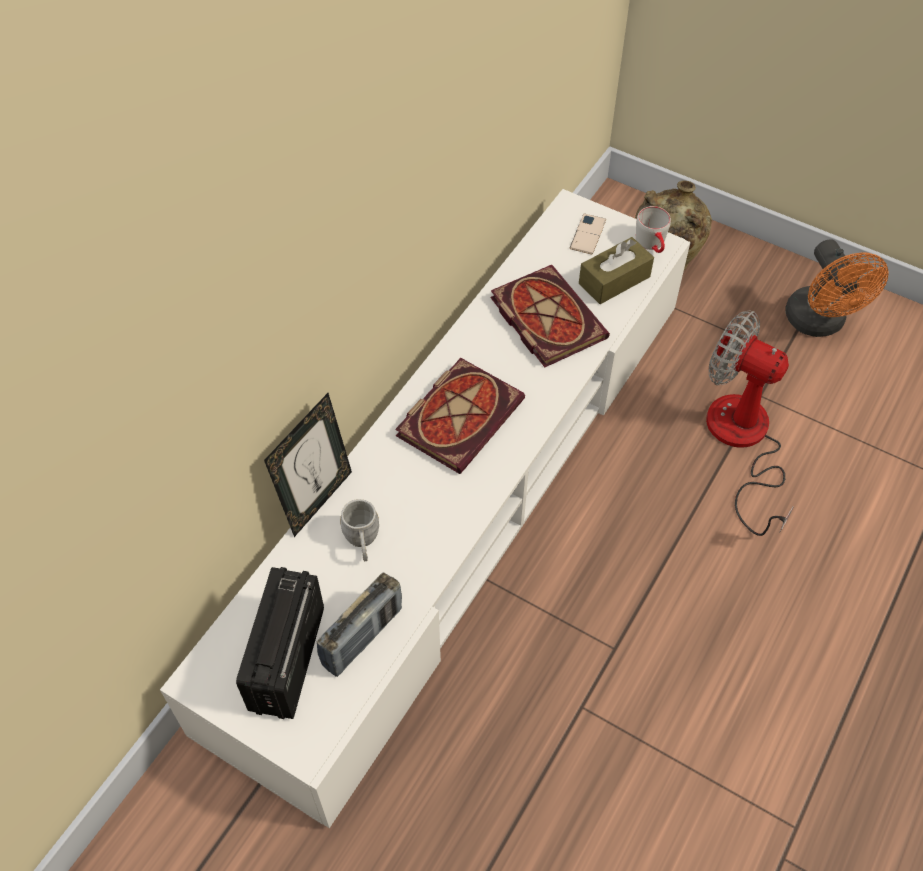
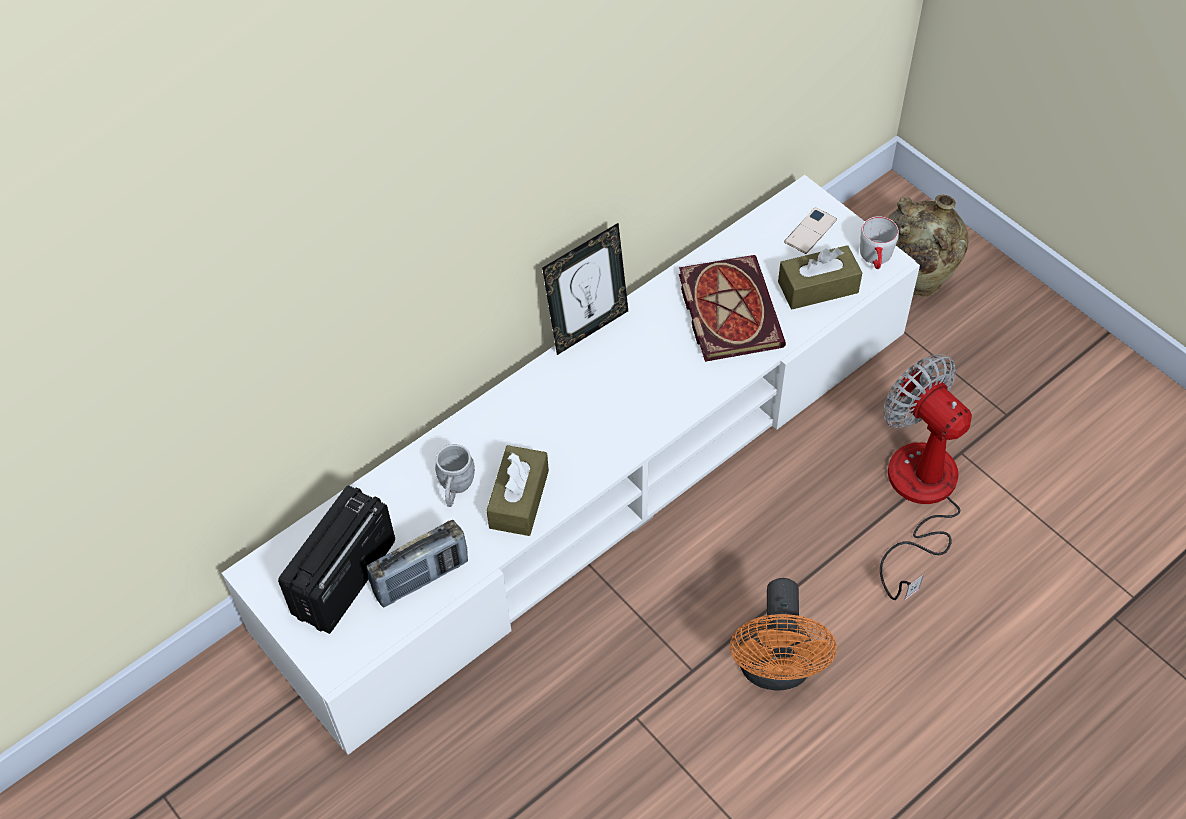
camera: 20 degrees right, 0 degrees up
(317, 500) = (428, 436): picture frame -> picture frame (588, 328)
(426, 536) = (519, 499): none -> brown tissue box
(460, 415) = (599, 388): book -> none
(819, 323) = (1064, 390): orange fan -> orange fan (775, 670)

